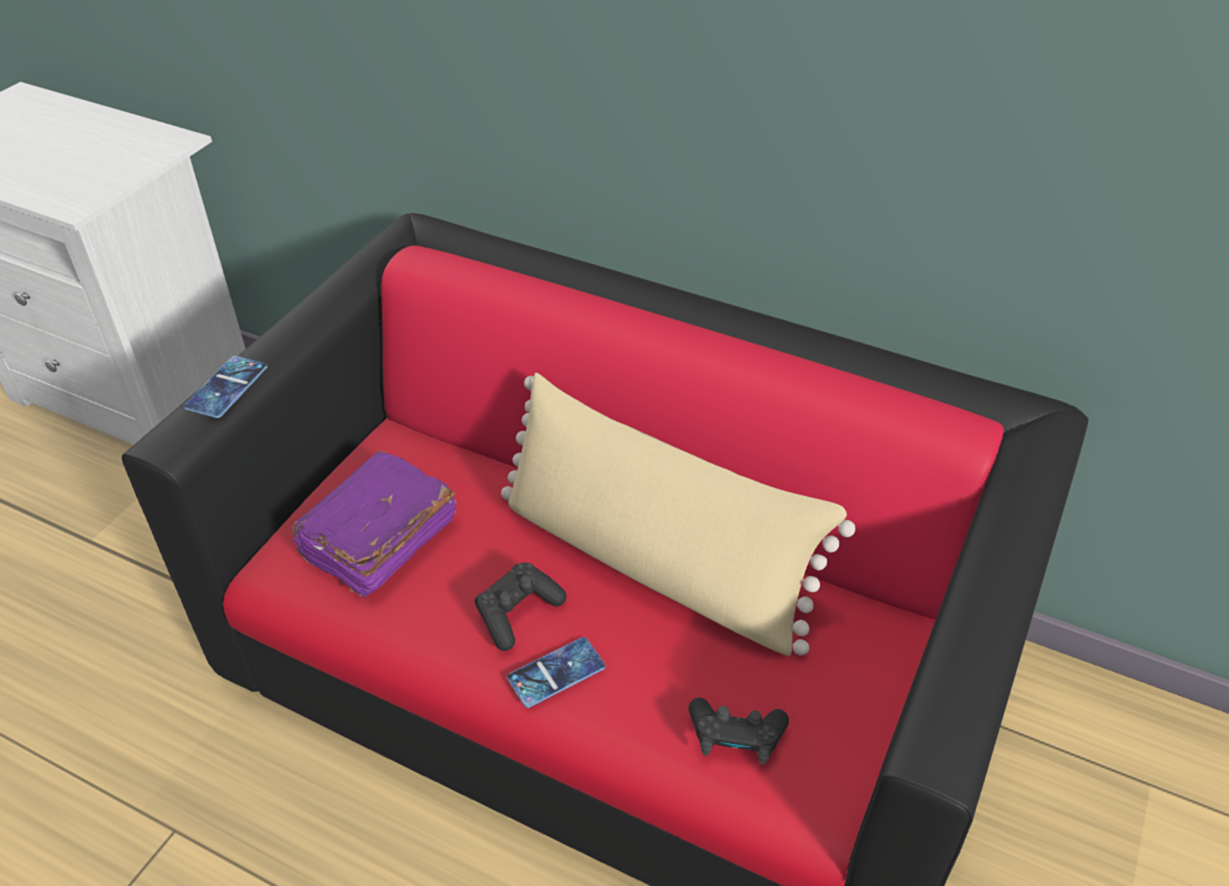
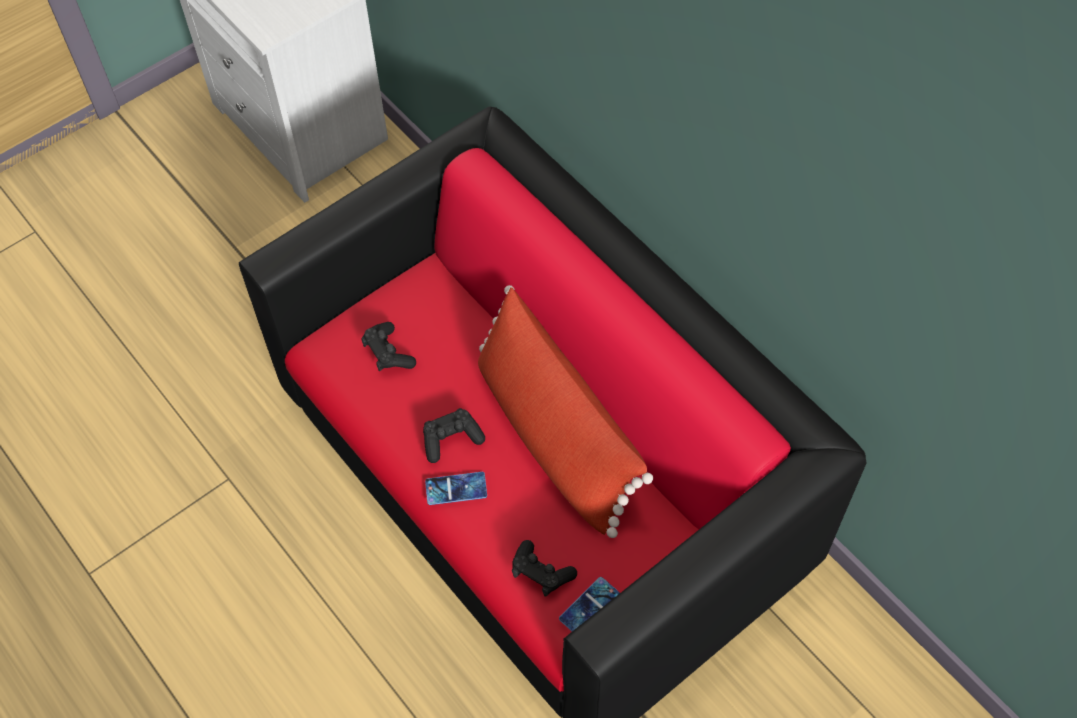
camera: 25 degrees right, 15 degrees up
(226, 387) = (313, 232): phone -> phone (590, 607)
(377, 541) = (388, 353): purple book -> black game controller
(654, 564) = (554, 436): beige pillow -> red pillow

